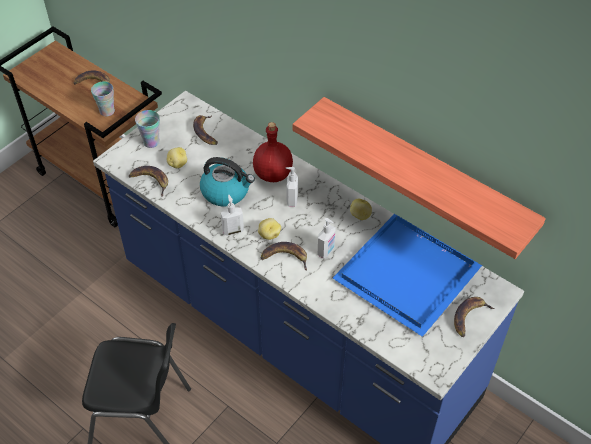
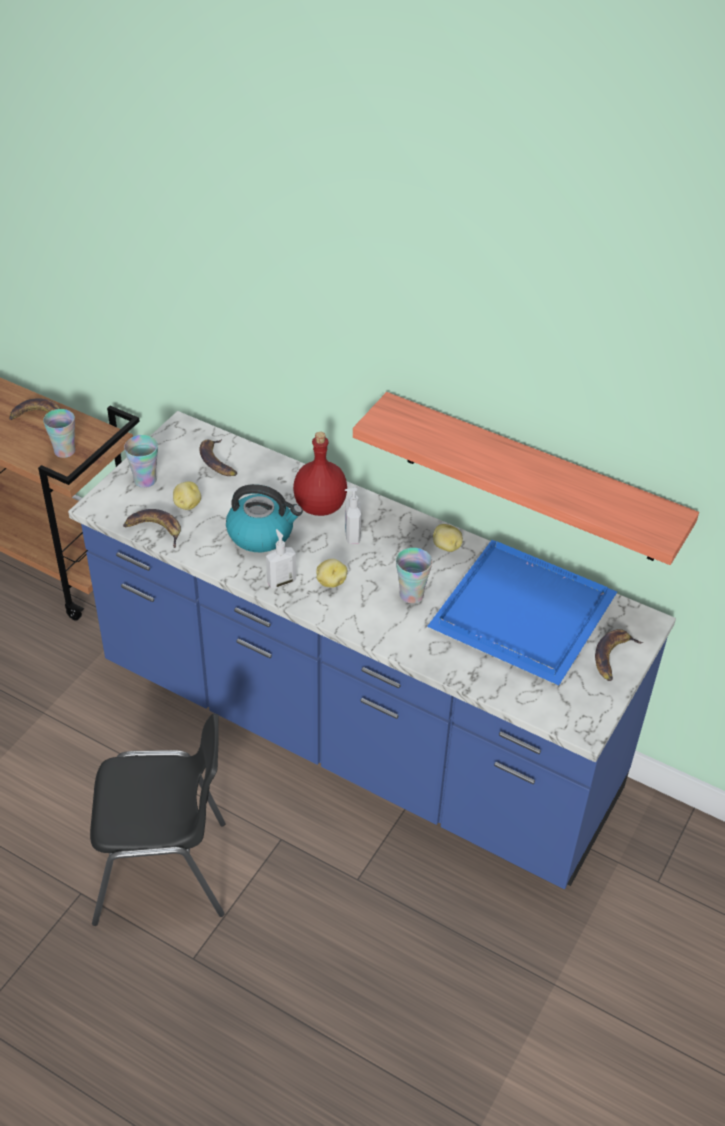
camera: 10 degrees left, 5 degrees down
(285, 257) = (358, 608): banana -> none
(326, 251) = (411, 595): soap dispenser -> cup

